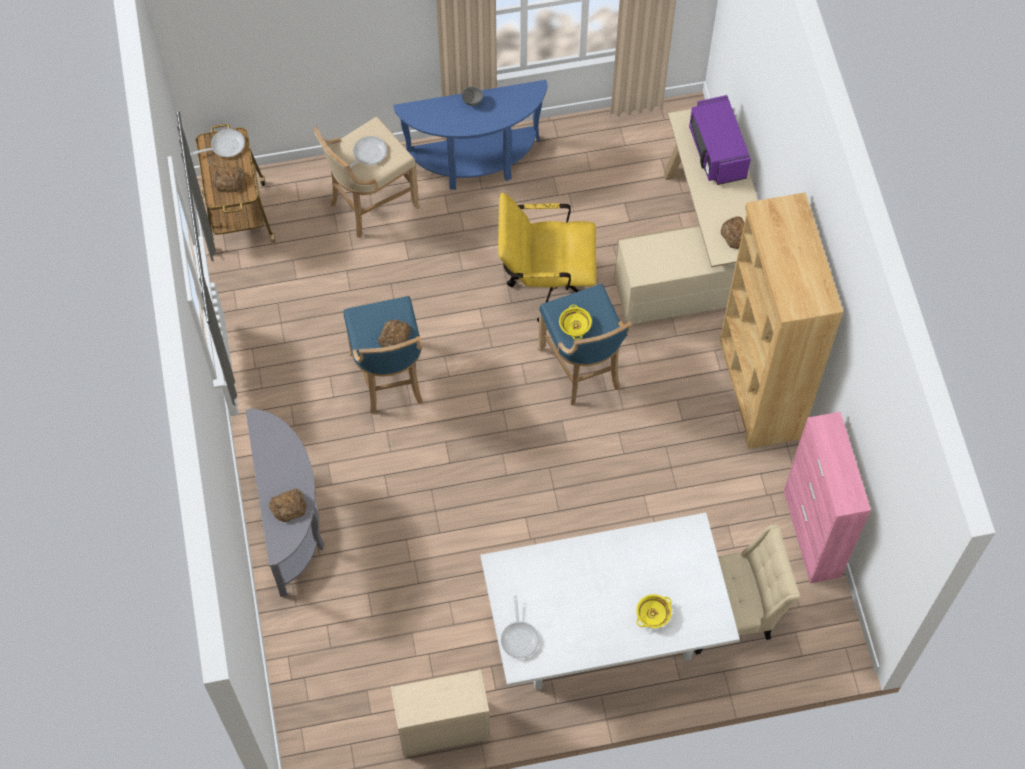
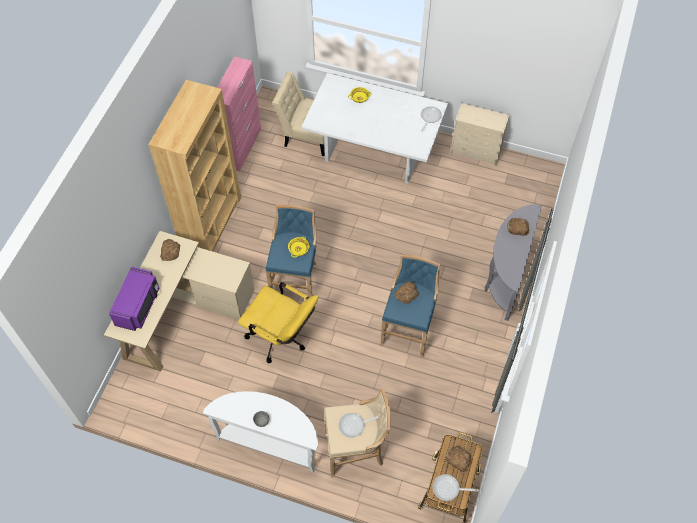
camera: 150 degrees left, 5 degrees down
(475, 164) = (270, 442): blue console table -> white console table

